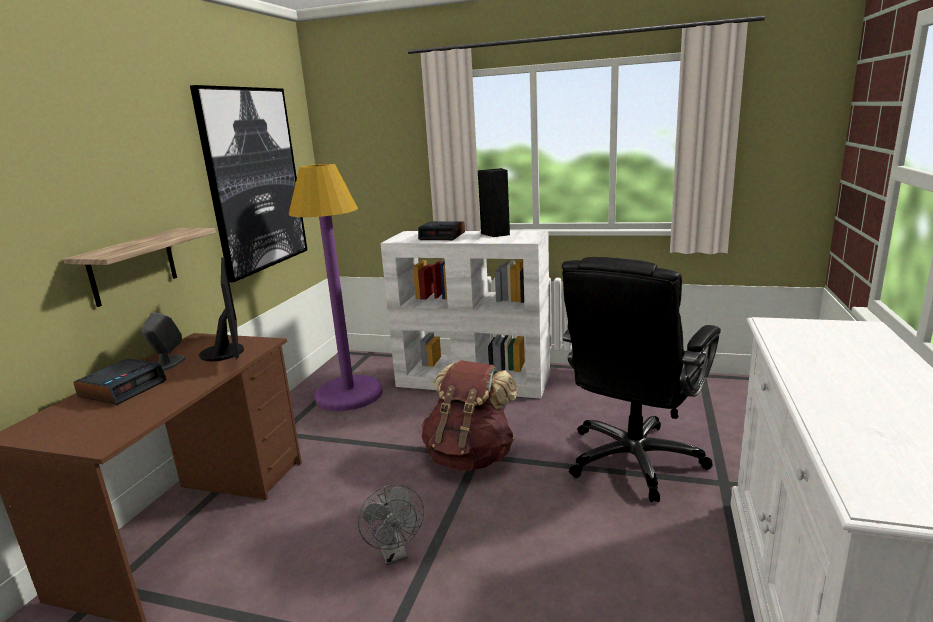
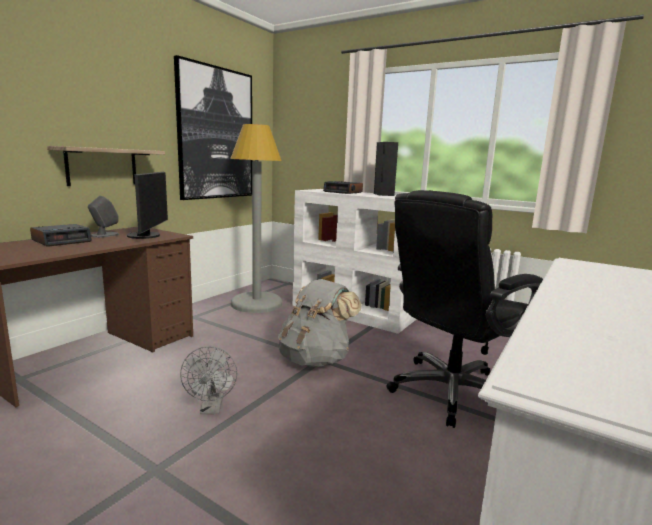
camera: 15 degrees right, 5 degrees down
(349, 394) = (256, 304): purple floor lamp -> grey floor lamp
(470, 456) = (315, 359): brown backpack -> grey backpack

